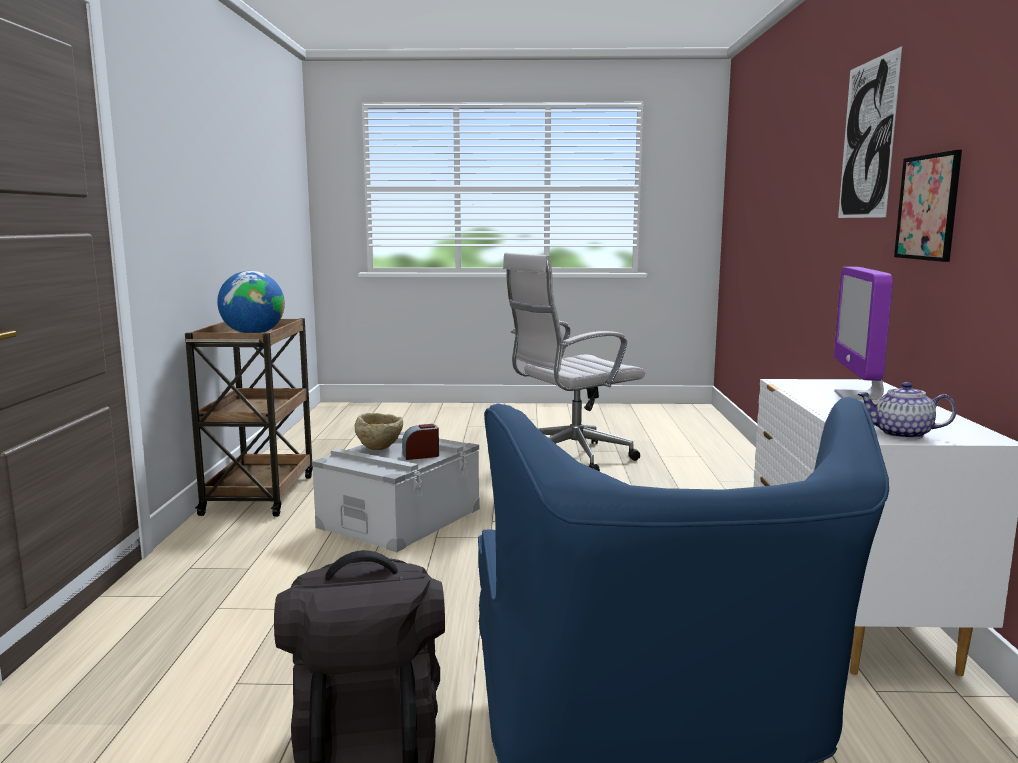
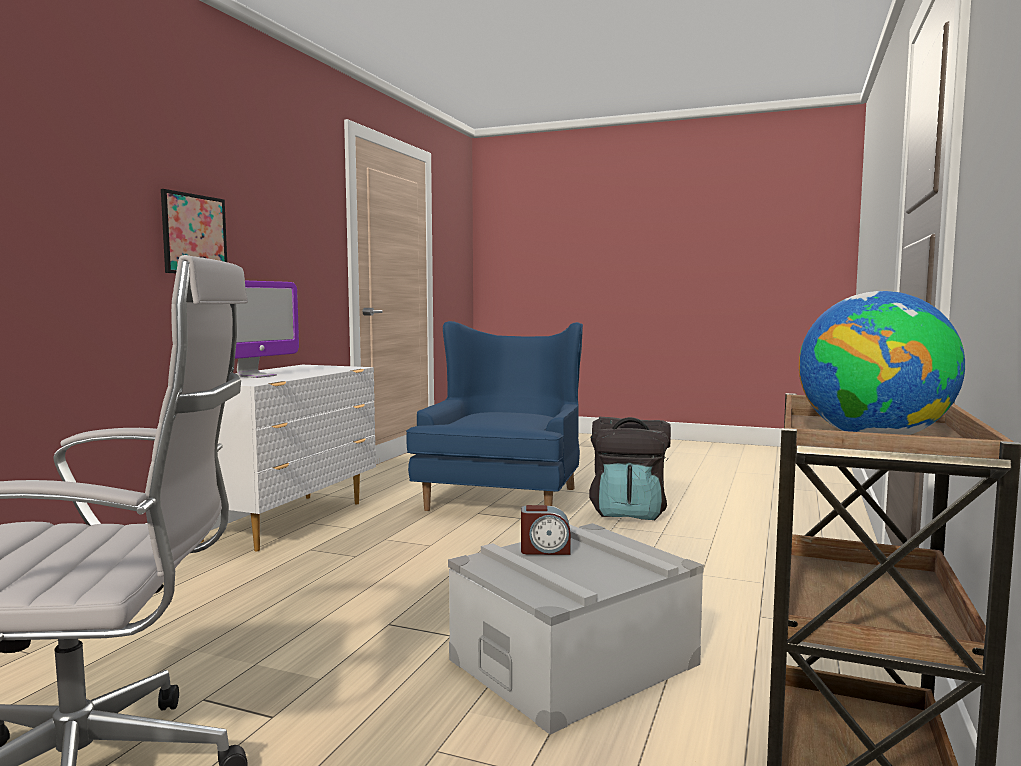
camera: 160 degrees left, 5 degrees down
(380, 448) = (599, 574): beige bowl -> none
(867, 139) = (80, 147): picture -> none
(902, 434) = (336, 367): teapot -> none

